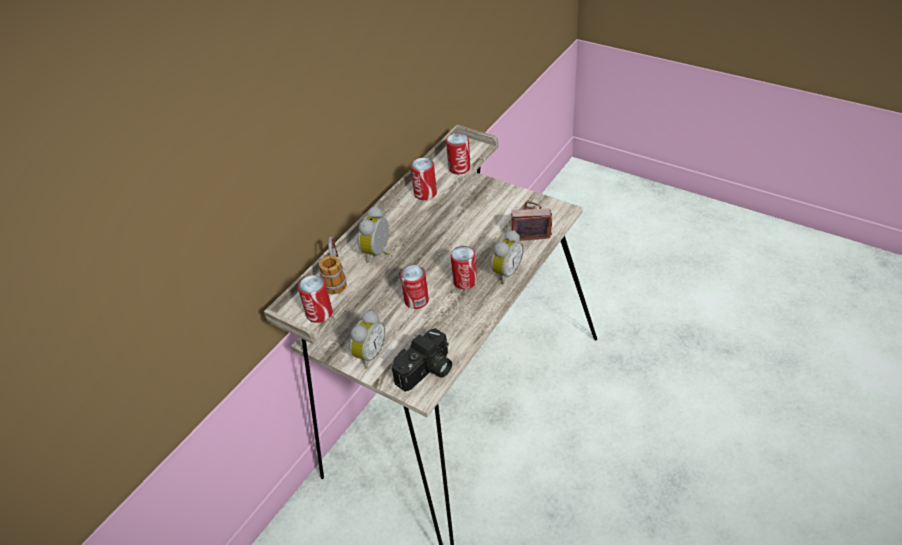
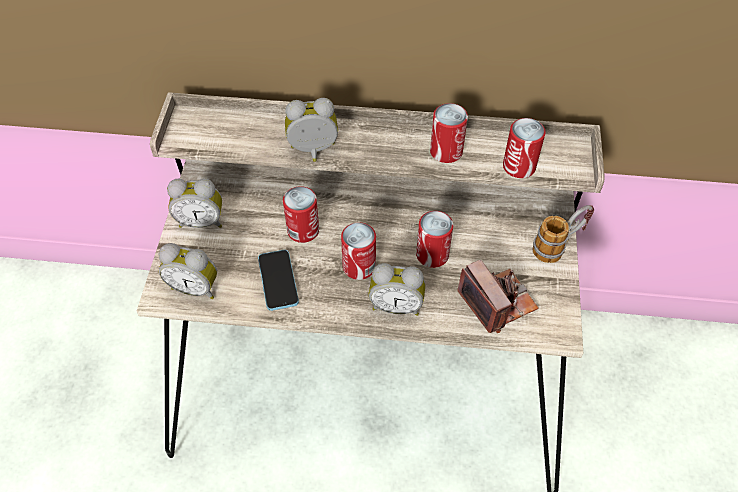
camera: 60 degrees right, 10 degrees up
(319, 313) = (193, 141): can -> can (432, 254)
(335, 278) = (254, 131): mug -> mug (559, 245)
(427, 372) = (195, 287): camera -> alarm clock
(450, 325) = (278, 281): none -> phone

